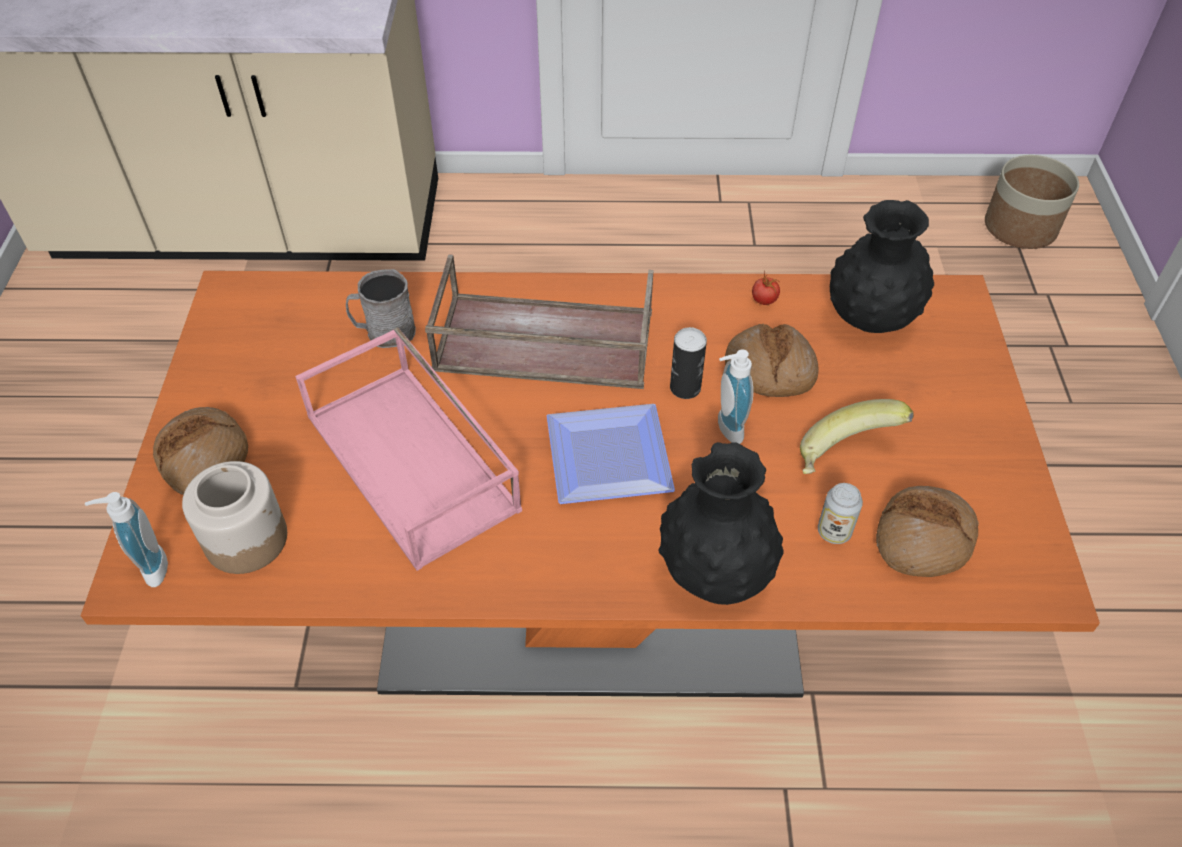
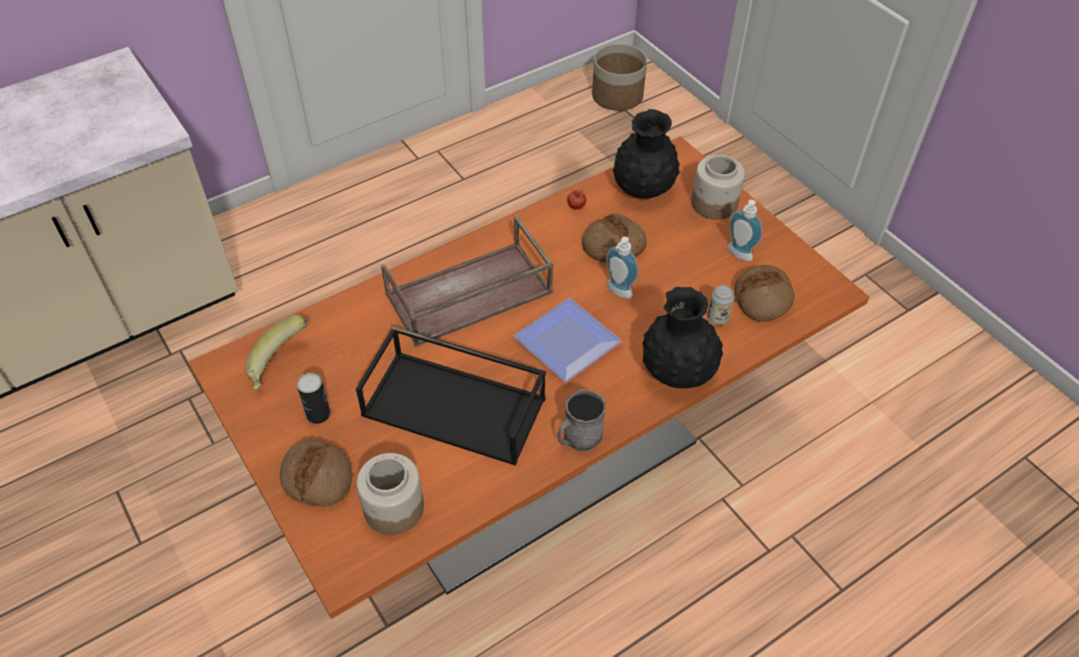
camera: 35 degrees left, 0 degrees up
(149, 568) = (347, 560): soap dispenser -> soap dispenser (737, 255)
(384, 332) = (360, 338): grey mug -> grey mug (578, 438)
(415, 462) = (456, 406): pink tray -> black tray
(685, 388) = (575, 280): can -> can (318, 414)
(846, 457) = (692, 275): banana -> banana (280, 365)
(957, 381) = (714, 204): none -> jar

